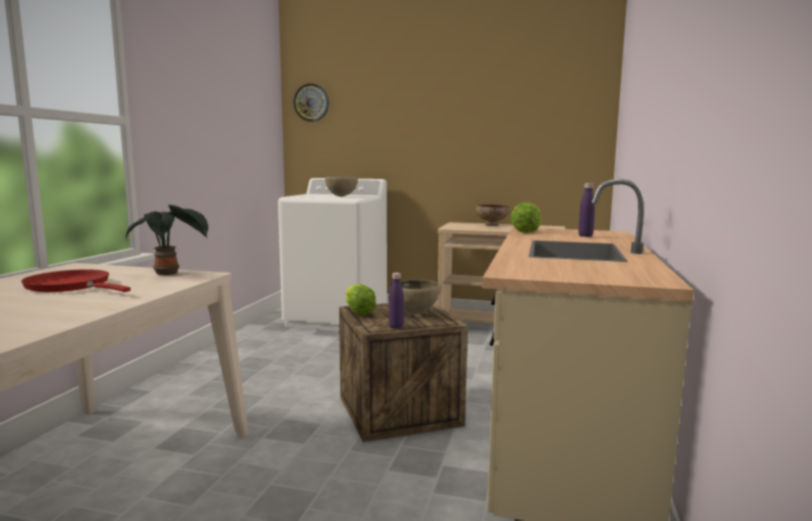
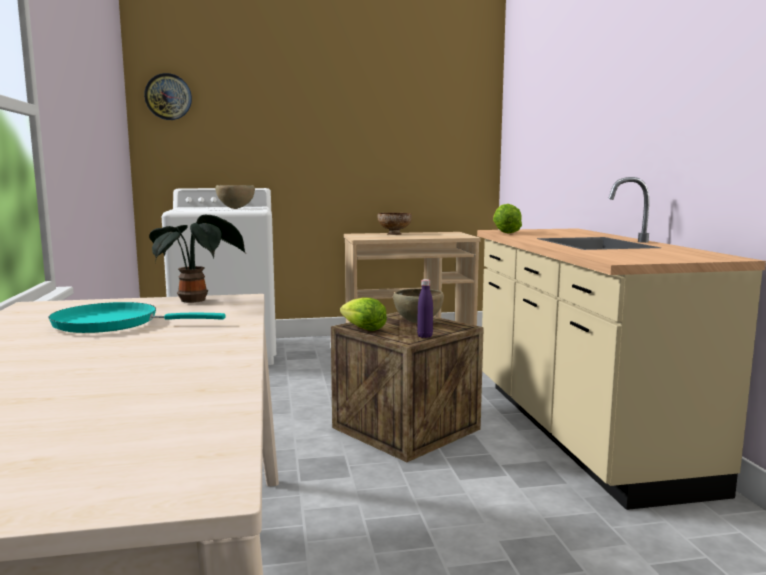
camera: 25 degrees left, 0 degrees up
(72, 286) = (113, 324): red frying pan -> turquoise frying pan
(585, 236) = (563, 233): purple bottle -> none

